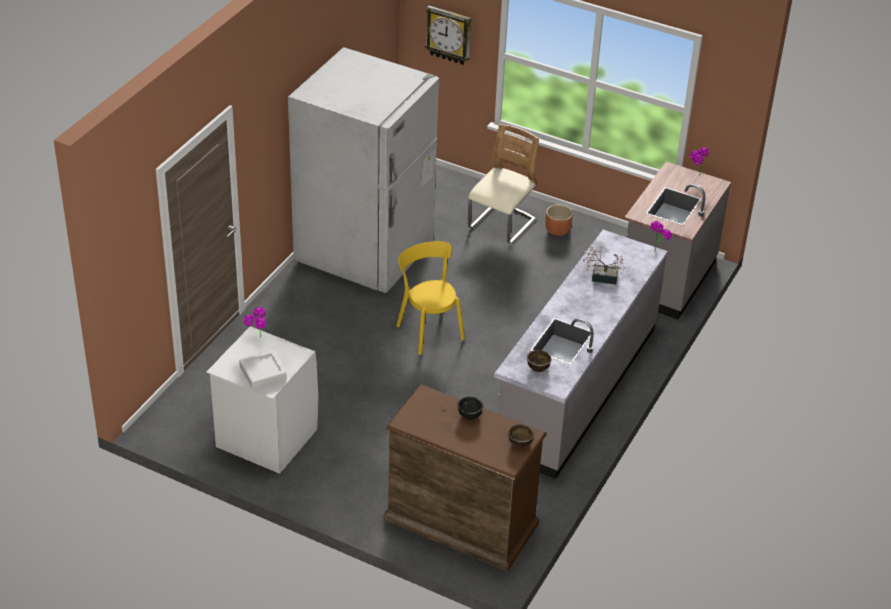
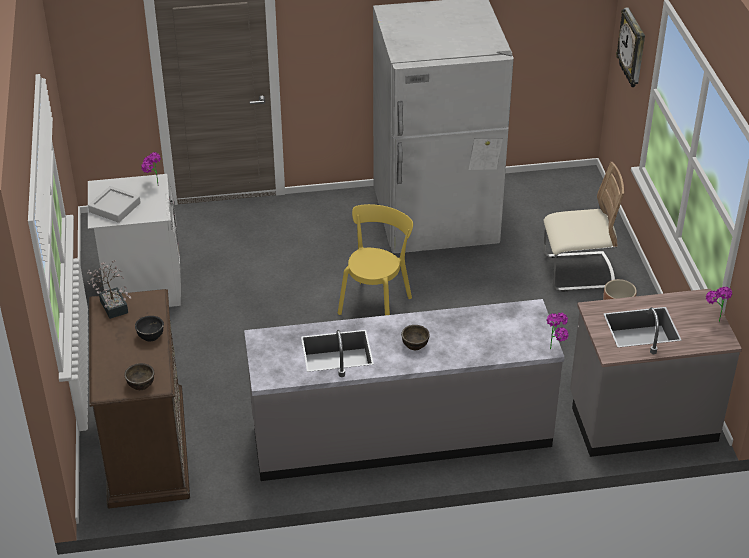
camera: 55 degrees right, 0 degrees up
(538, 367) = (280, 353): brown bowl -> brown bowl (414, 344)
(601, 277) = (465, 331): potted plant -> potted plant (113, 304)

